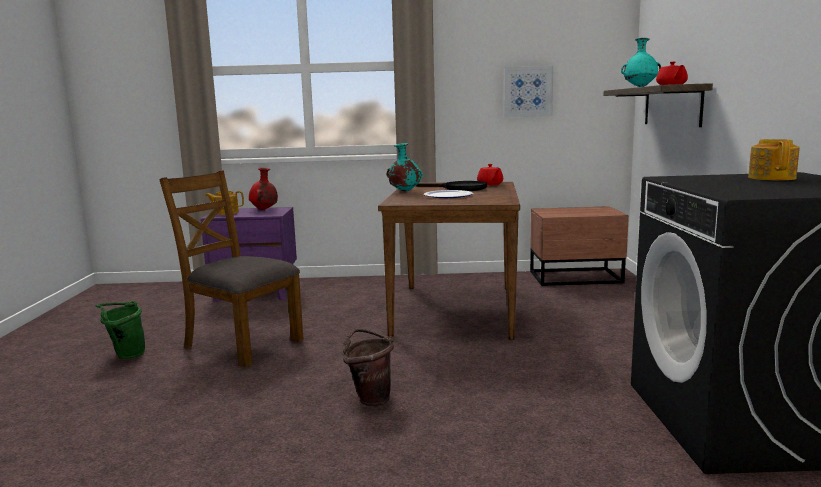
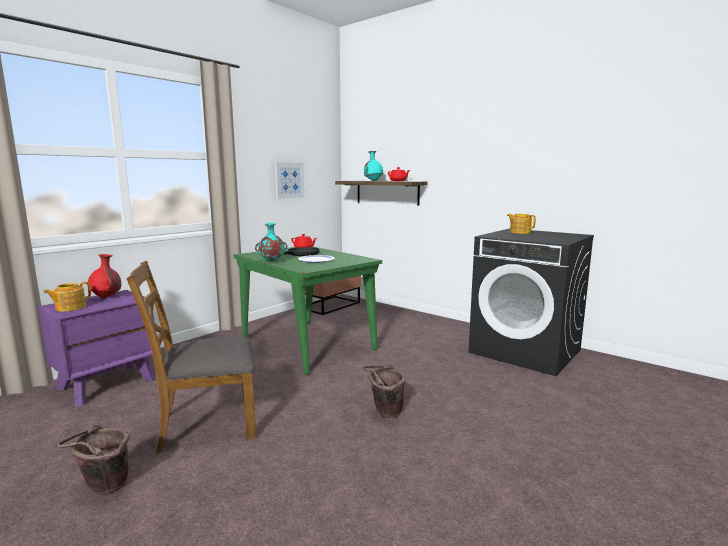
camera: 50 degrees left, 0 degrees up
(125, 355) = (103, 489): green bucket -> brown bucket
(455, 310) = (308, 344): brown dining table -> green dining table

